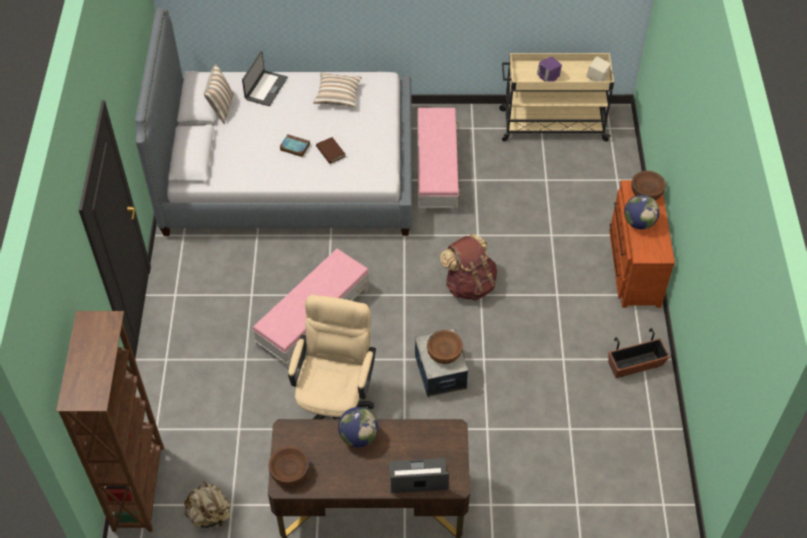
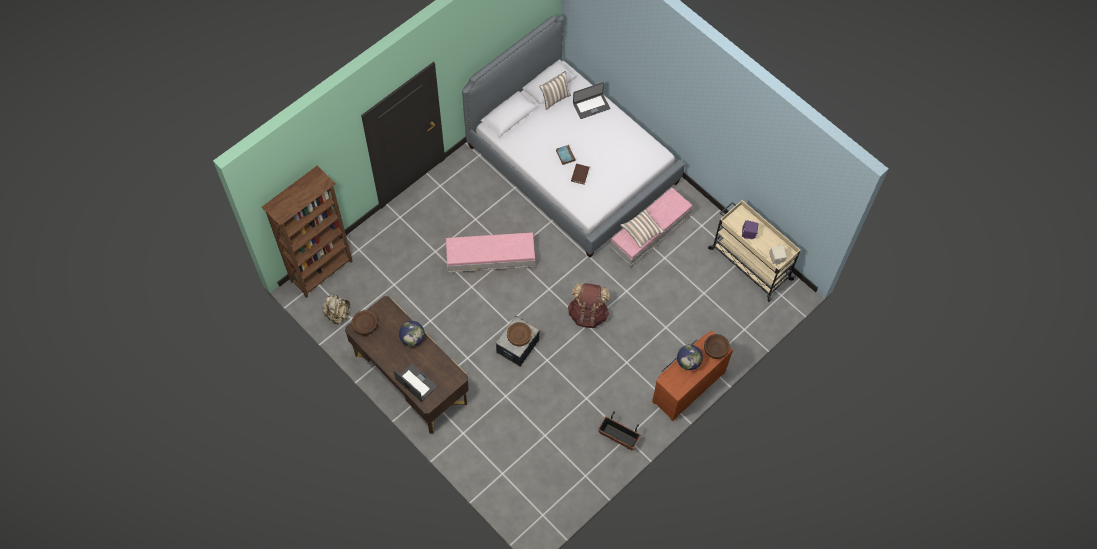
camera: 45 degrees right, 10 degrees up
(335, 403) = (450, 314): beige office chair -> none
(337, 96) = (623, 143): pillow -> pillow (642, 231)

